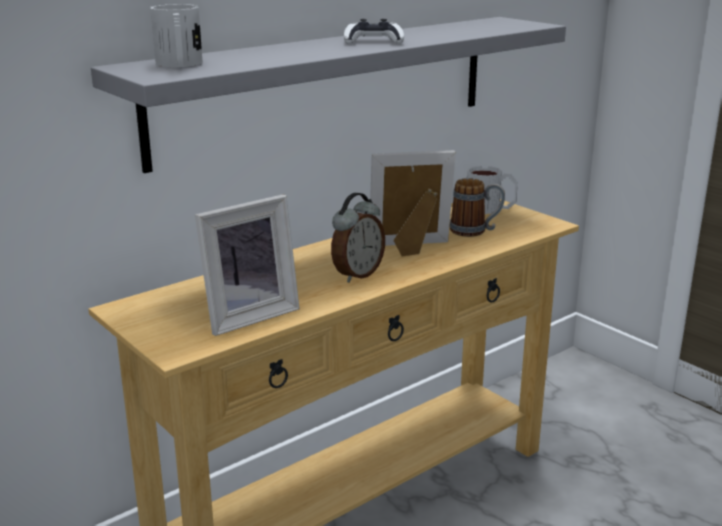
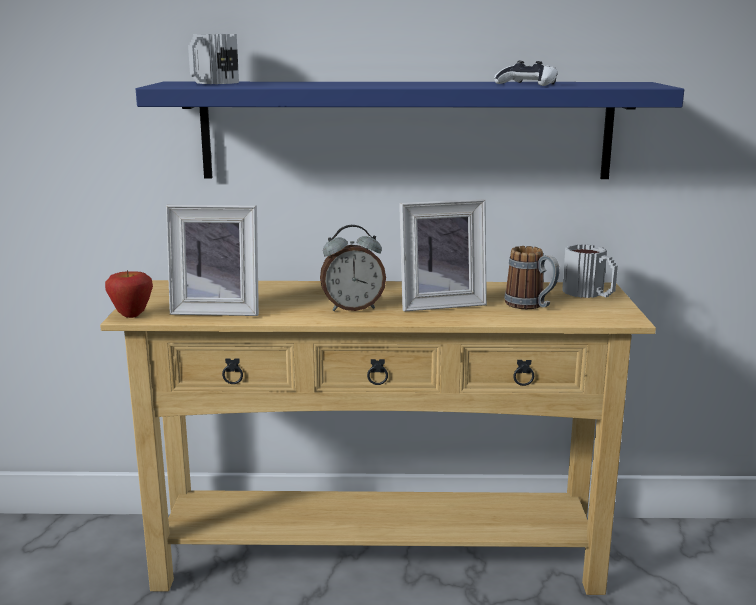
camera: 40 degrees right, 5 degrees down
(176, 350) = (132, 315): none -> apple
(329, 86) = (406, 130): grey shelf -> blue shelf
(373, 41) = (421, 84): white game controller -> white game controller (527, 84)
(411, 249) = (440, 303): picture frame -> picture frame turned 135 degrees clockwise

